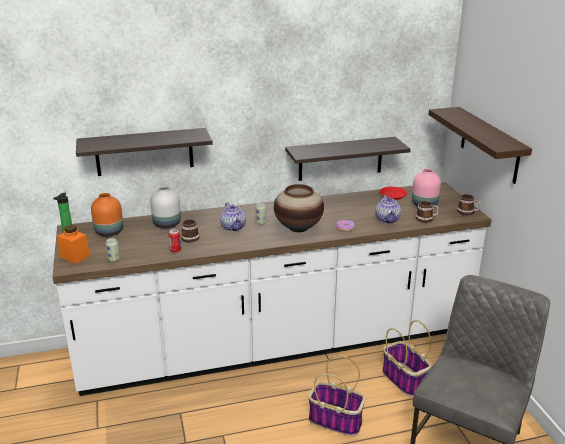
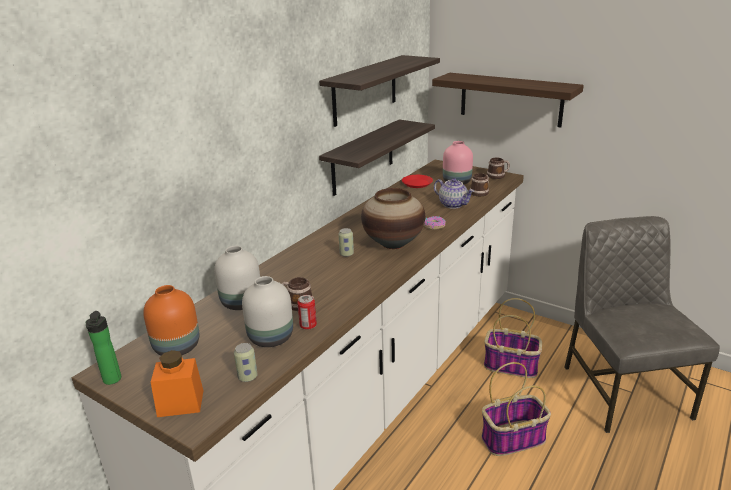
camera: 40 degrees left, 0 degrees up
(144, 152) = (175, 208): shelf -> shelf (365, 90)
(151, 247) = (272, 337): none -> white vase
(233, 227) = (327, 271): teapot -> none

